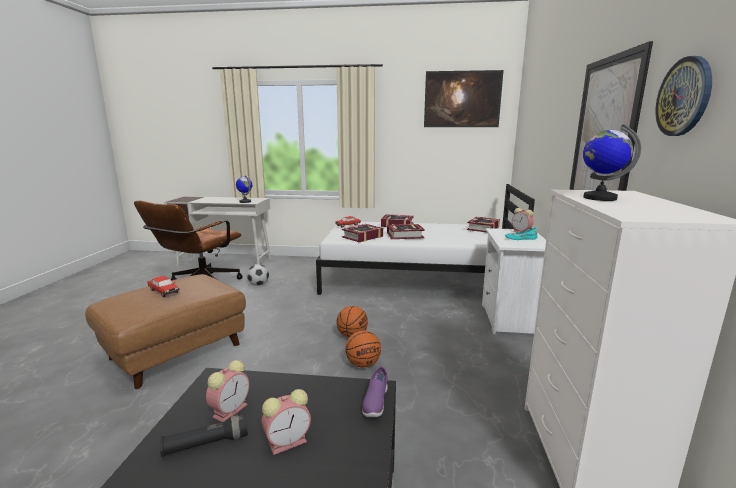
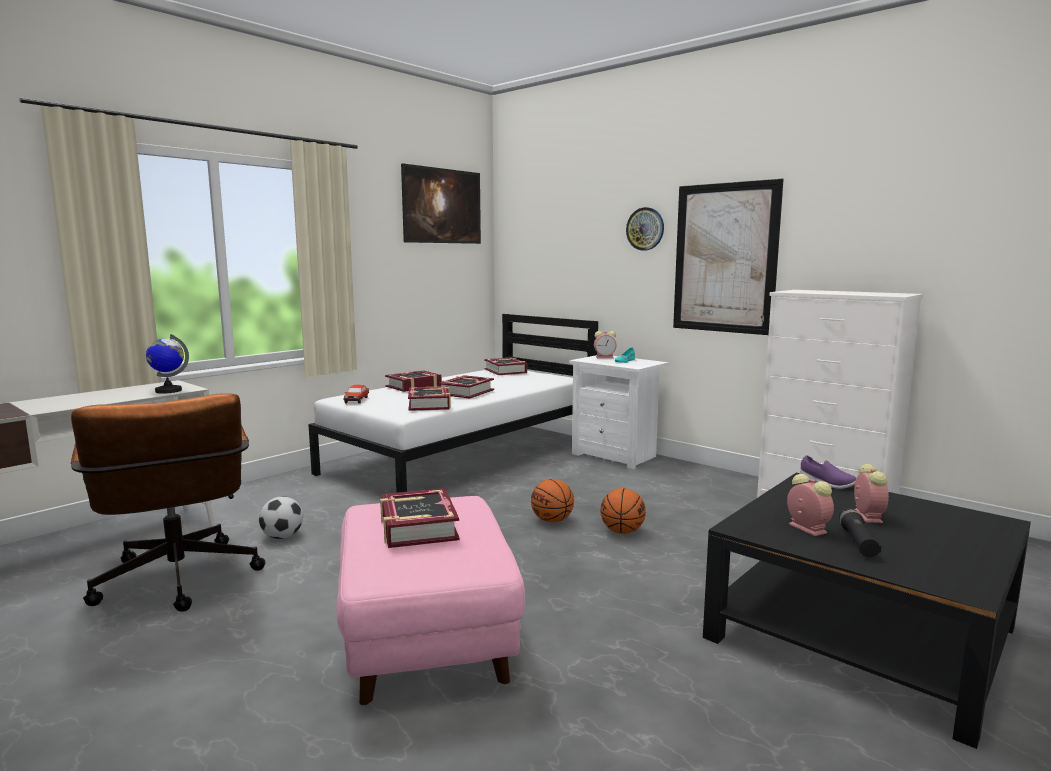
camera: 55 degrees left, 5 degrees down
(163, 291) = (417, 527): toy car -> book
(176, 351) = (425, 636): brown ottoman -> pink ottoman
(599, 198) = (823, 292): globe -> none
(684, 97) = (833, 221): wall clock -> wall clock (645, 229)

